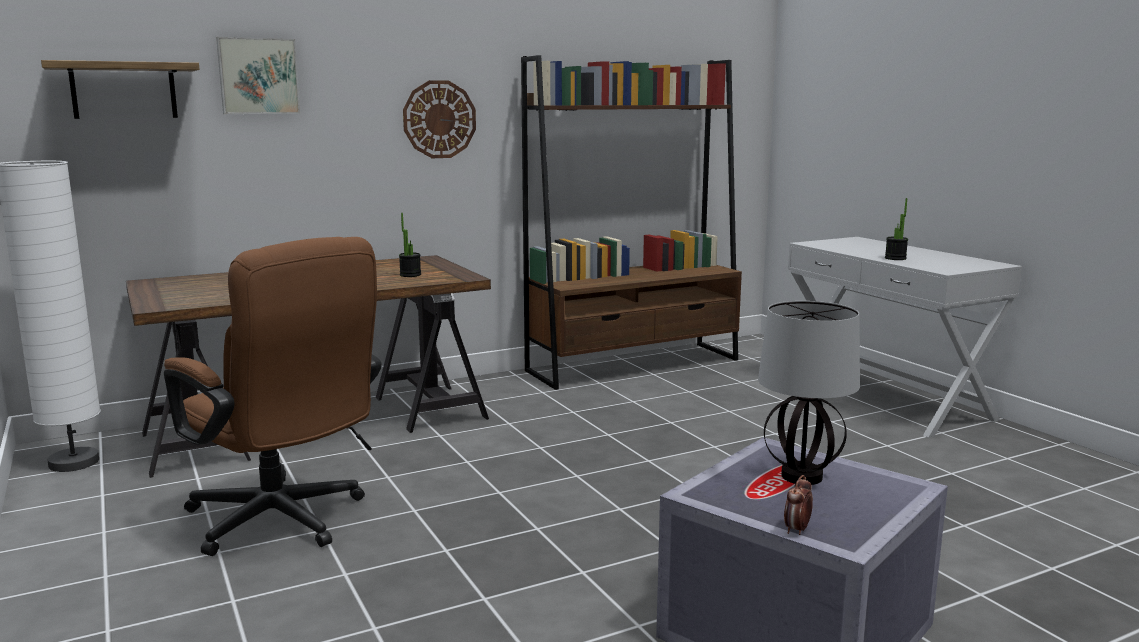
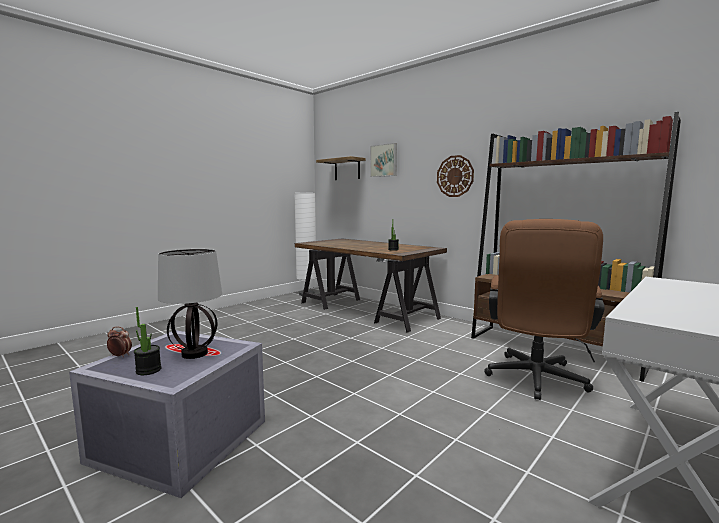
camera: 70 degrees right, 5 degrees down
(284, 523) = (273, 324): brown office chair -> brown office chair (535, 381)
(895, 258) = (659, 301): potted plant -> potted plant (148, 370)

